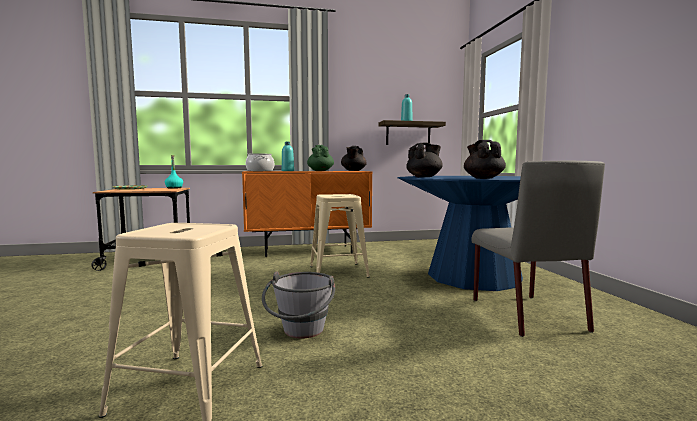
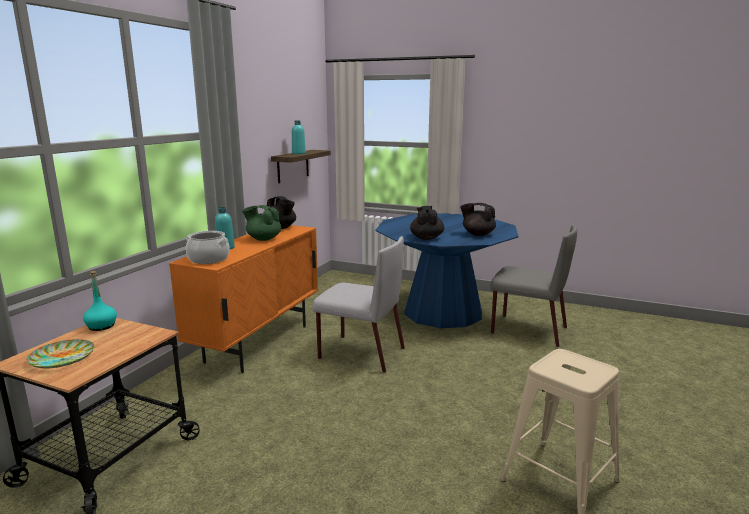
camera: 55 degrees left, 10 degrees up
(301, 333) = (496, 414): grey bucket -> none
(338, 271) = (360, 353): beige stool -> grey chair

